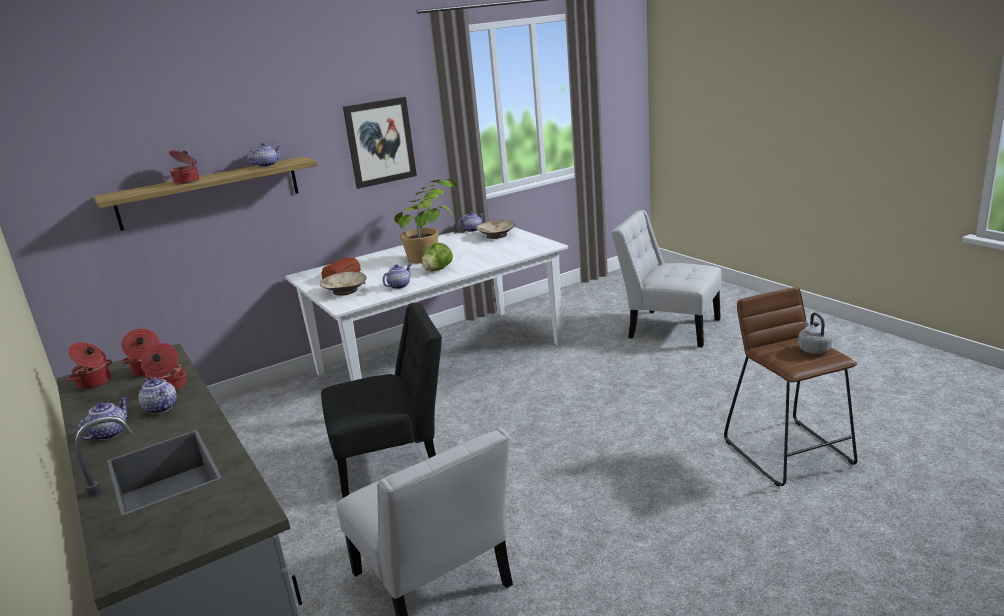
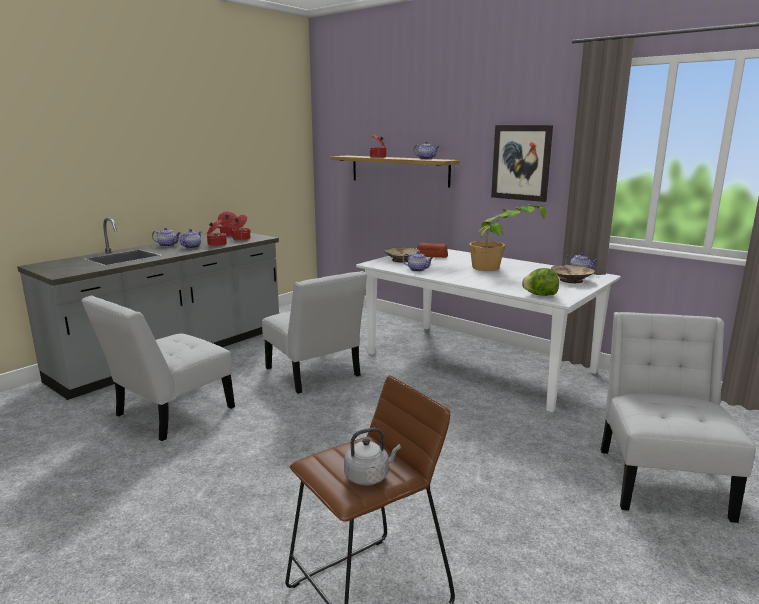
camera: 70 degrees right, 5 degrees down
(394, 460) = (314, 374): black chair -> white chair
(437, 270) = (460, 274): lettuce -> lettuce (540, 295)

